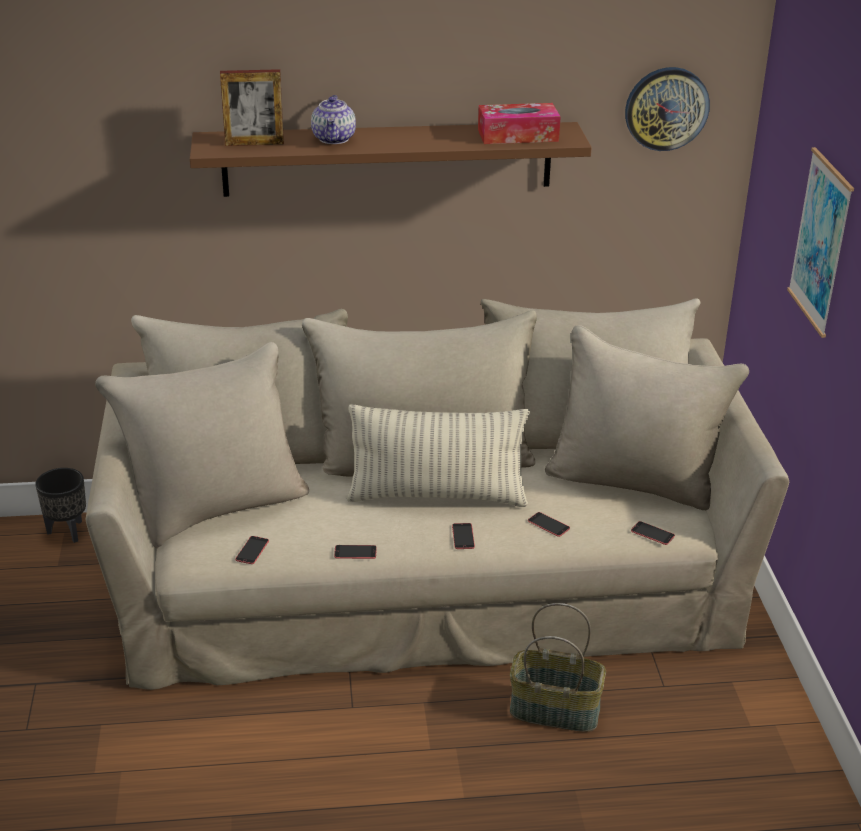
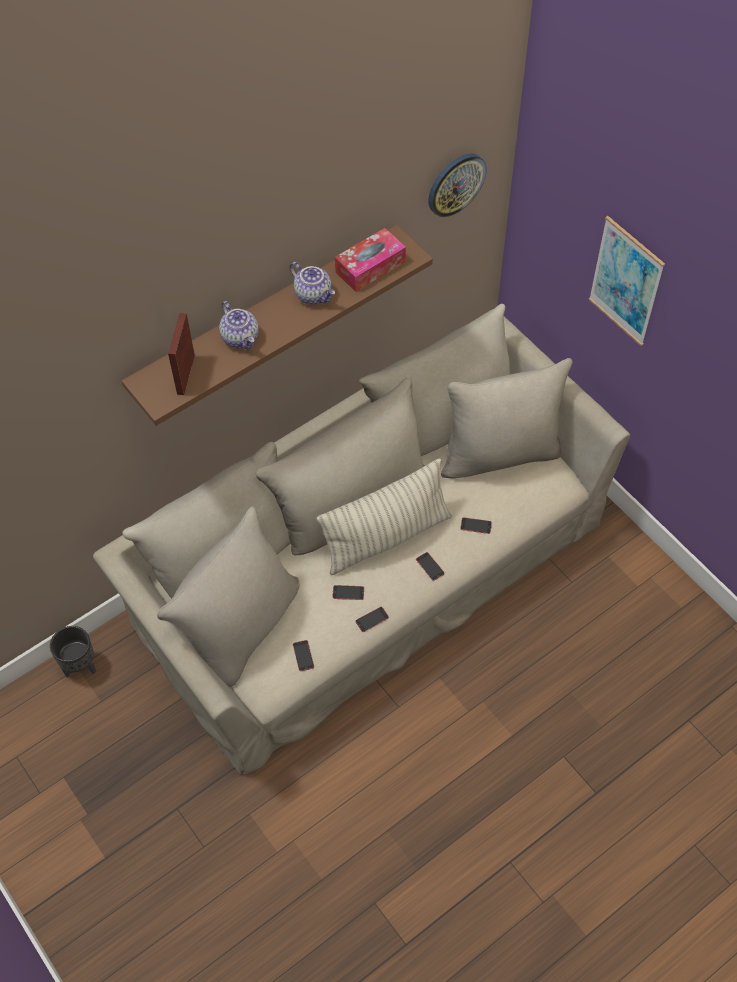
camera: 30 degrees left, 25 degrees up
(254, 143) = (186, 374): picture frame -> picture frame turned 135 degrees clockwise
(439, 135) = (314, 295): none -> teapot
(555, 709) = (521, 637): basket -> none
(652, 533) = (544, 499): phone -> phone (348, 592)

